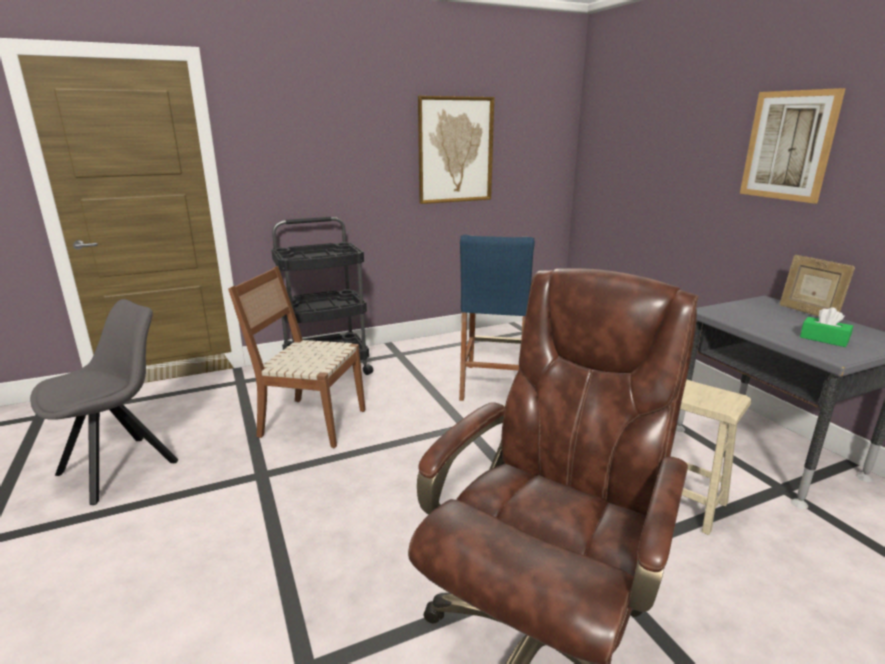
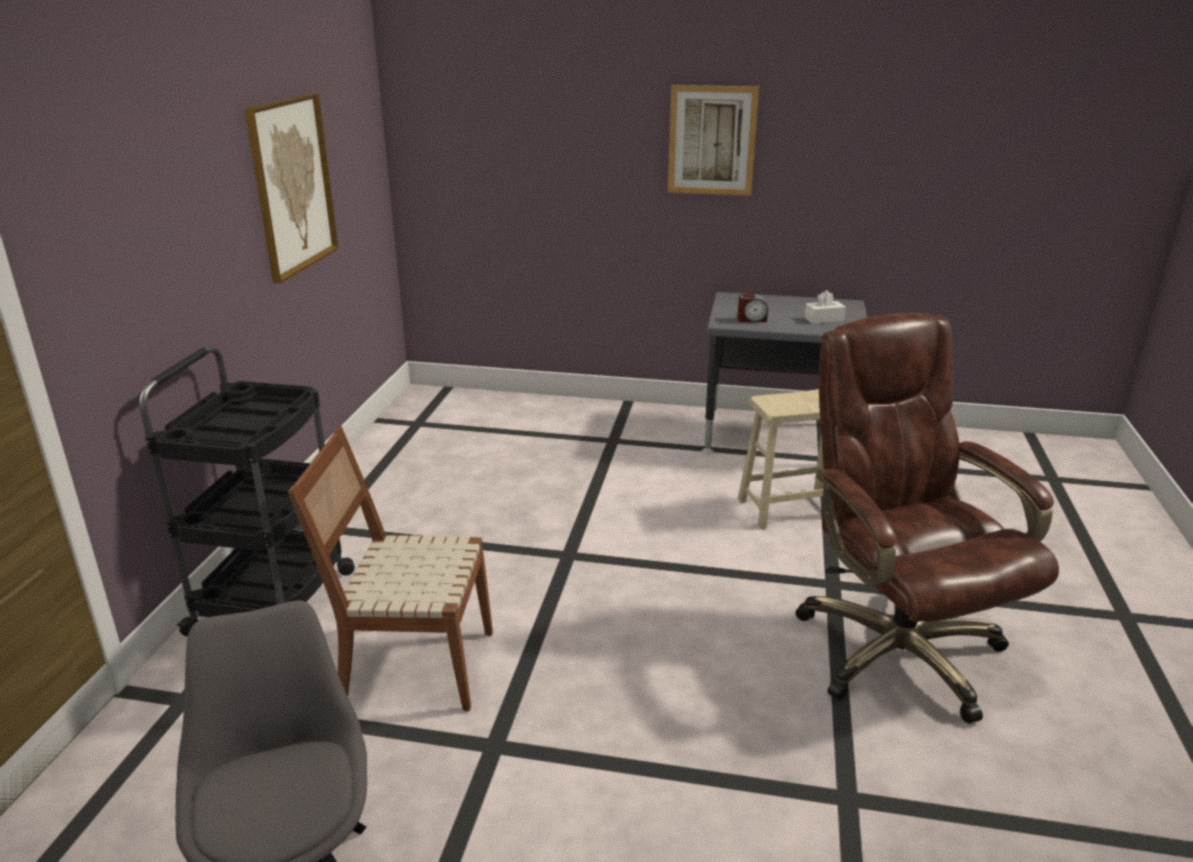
camera: 55 degrees left, 5 degrees up
(309, 422) = (411, 665): chair -> chair turned 45 degrees clockwise
(493, 384) = (506, 499): blue stool -> none
(743, 317) = (751, 319): none -> alarm clock
(808, 313) = (771, 299): picture frame -> none
(824, 339) = (824, 319): green tissue box -> white tissue box

